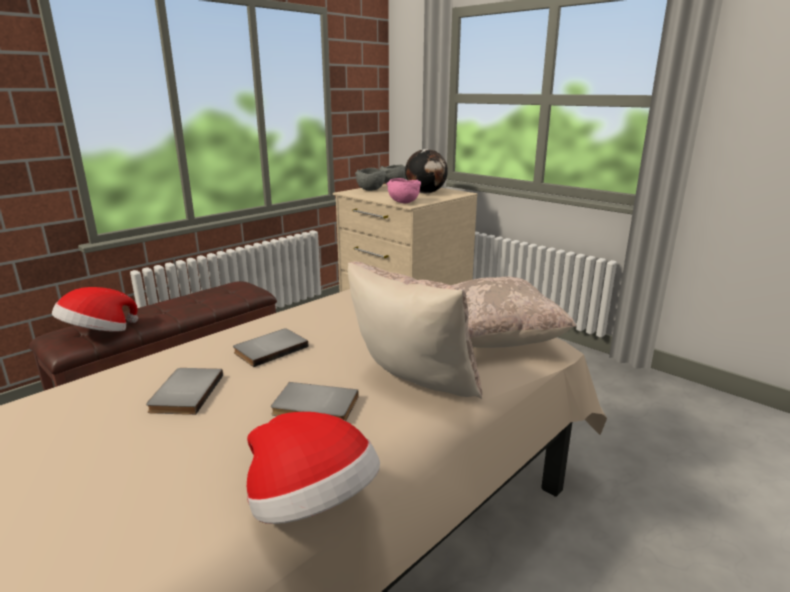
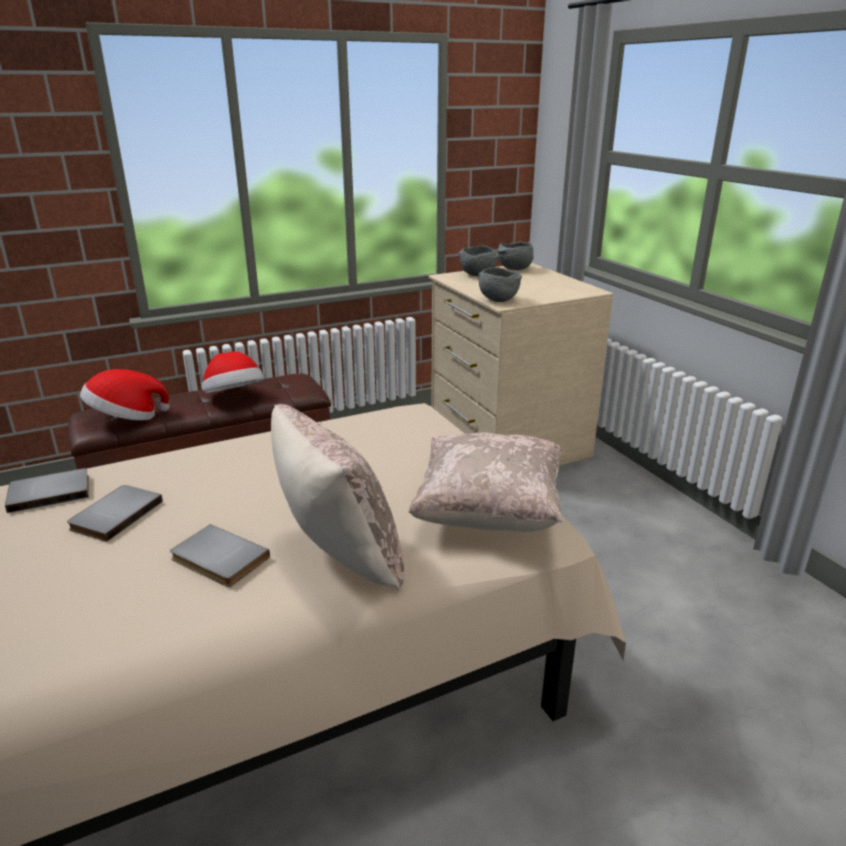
camera: 20 degrees right, 5 degrees up
(269, 349) = (230, 477): grey book -> grey book (50, 492)
(312, 506) = (129, 672): hat -> hat (234, 397)
(403, 202) = (497, 300): pink bowl -> grey bowl
(426, 193) = (543, 286): globe -> none

